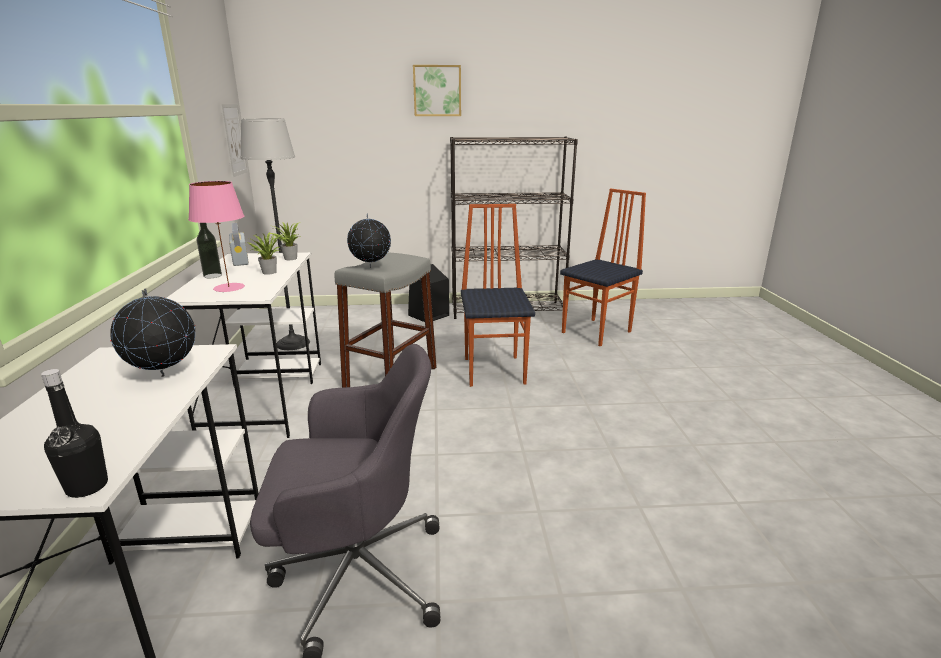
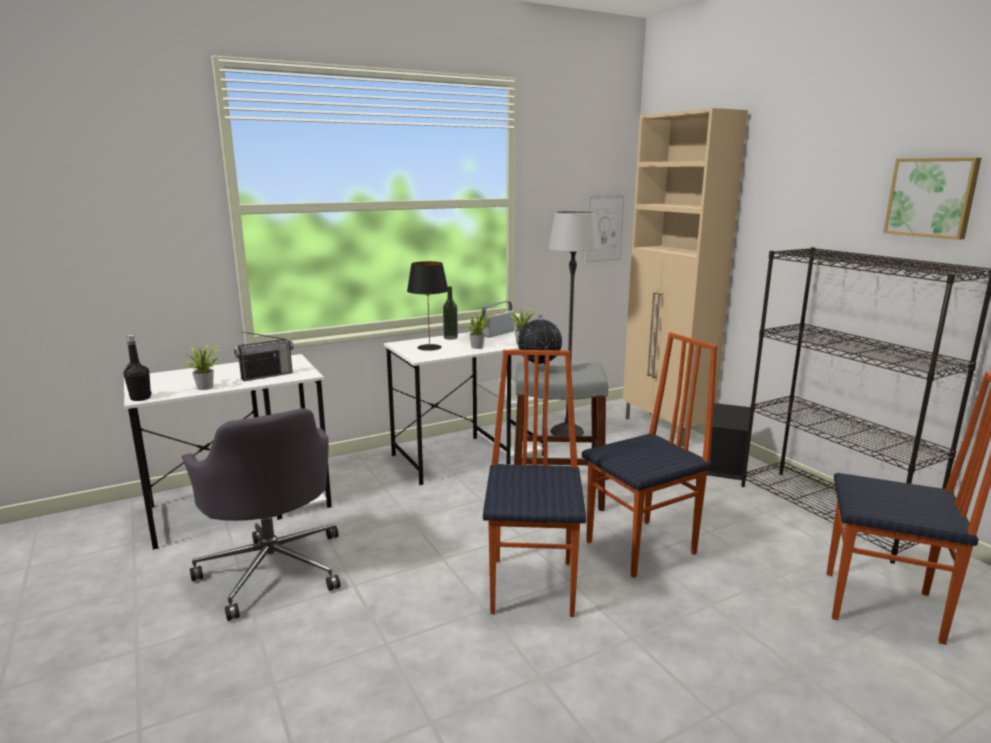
camera: 65 degrees right, 5 degrees down
(134, 422) = (206, 387): none -> potted plant
(164, 375) = (266, 375): globe -> radio
(229, 287) = (429, 347): pink table lamp -> black table lamp
(348, 311) = (665, 429): none -> beige cabinet
(437, 91) = (811, 185): picture -> picture (932, 197)
(508, 422) = (534, 585): none -> chair

